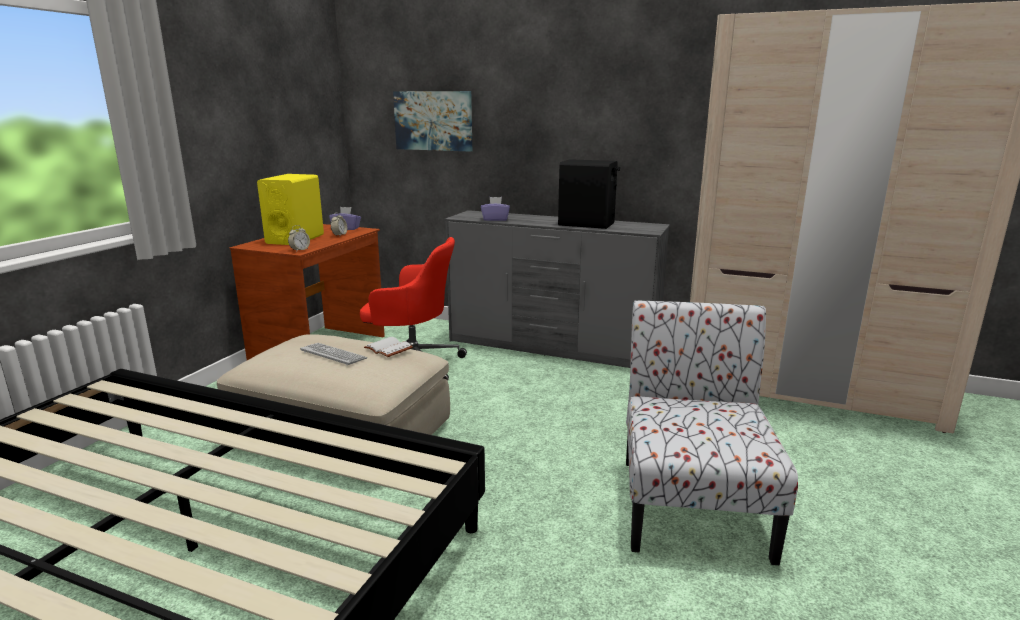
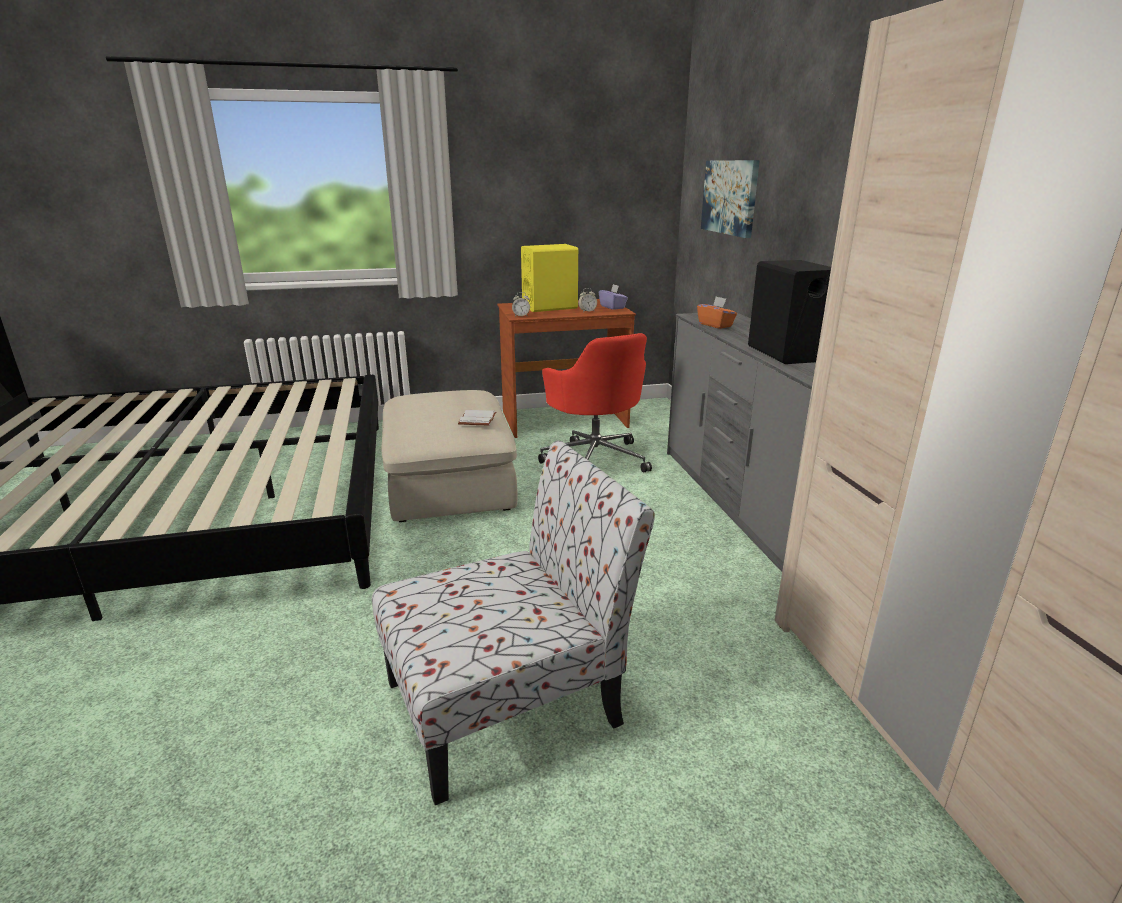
camera: 55 degrees right, 5 degrees up
(333, 355) = (442, 408): keyboard -> none
(495, 219) = (715, 325): purple tissue box -> orange tissue box

